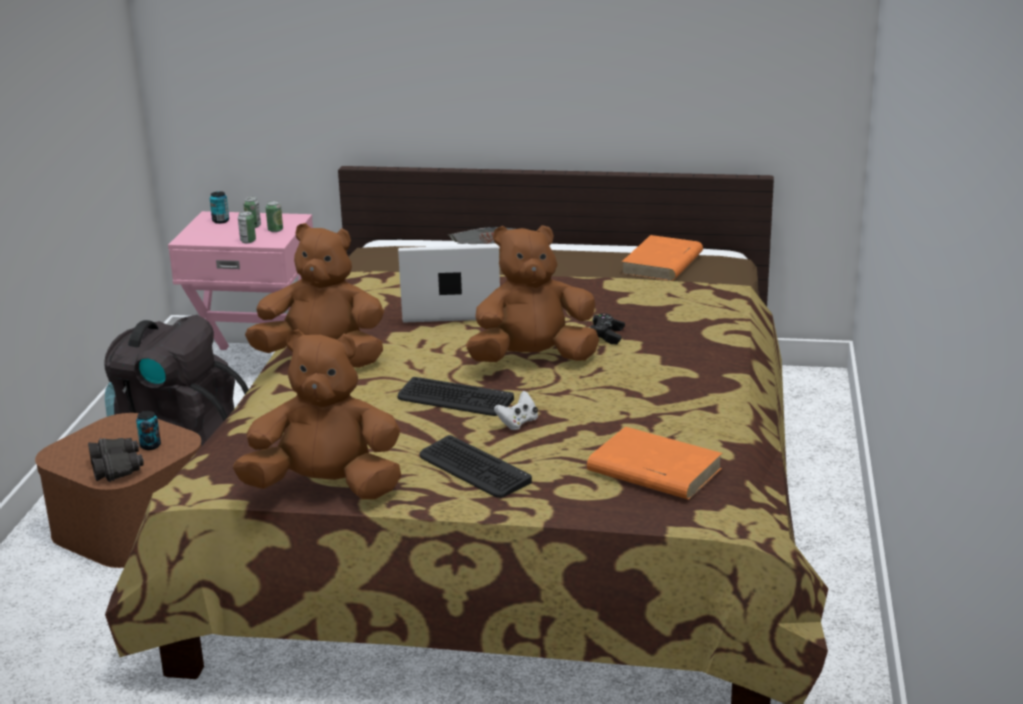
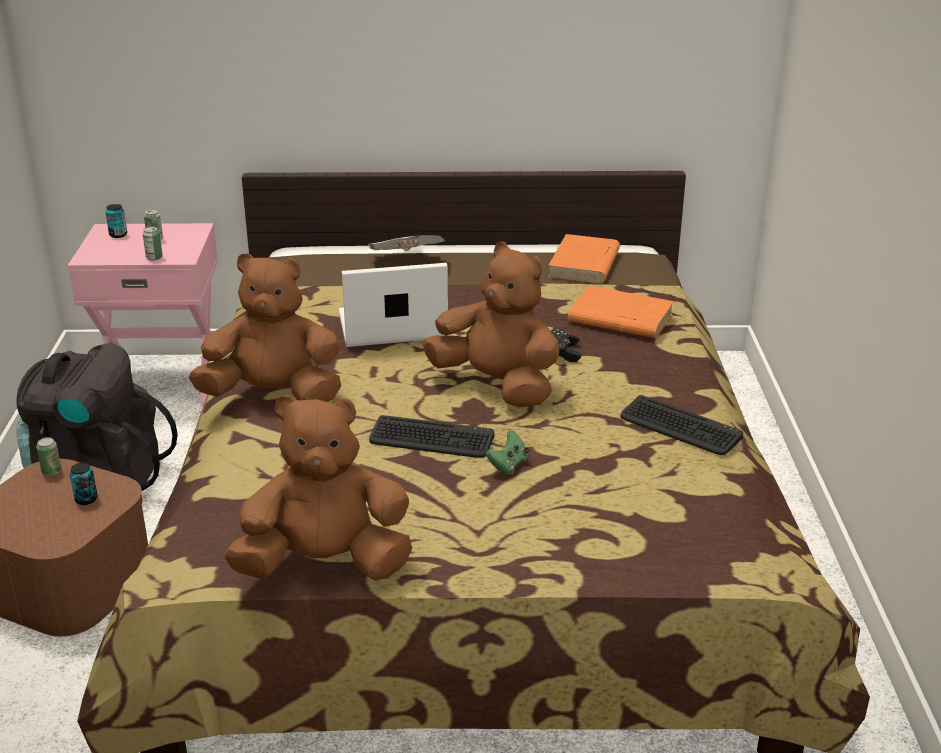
camera: 10 degrees left, 5 degrees up
(117, 468) = (55, 530): black binoculars -> none
(275, 230) = (180, 243): can -> can (51, 472)
(473, 469) = (480, 527): keyboard -> keyboard (679, 427)
(518, 423) = (508, 465): white game controller -> green game controller
(532, 360) = (497, 385): brown plush toy -> brown plush toy turned 60 degrees clockwise
(653, 470) = (670, 515): orange book -> orange book (619, 318)

